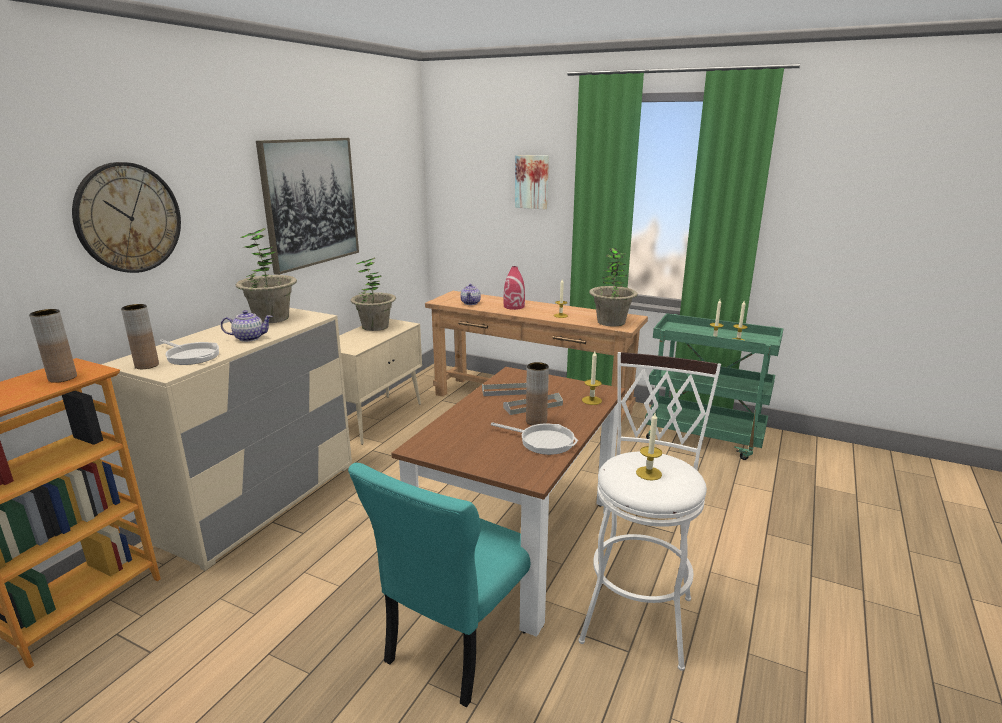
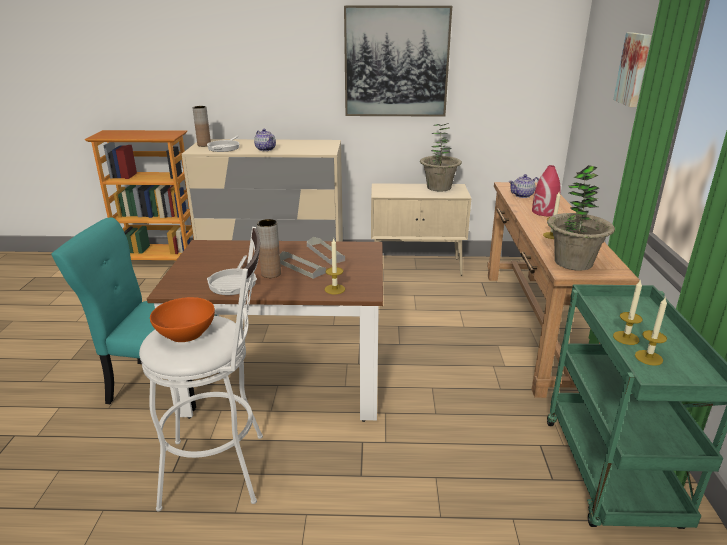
camera: 65 degrees right, 5 degrees up
(62, 378) = (157, 135): brown vase -> none
(128, 218) = (233, 53): wall clock -> none
(271, 318) = (310, 144): potted plant -> none
(648, 473) = (186, 333): candle -> orange bowl

